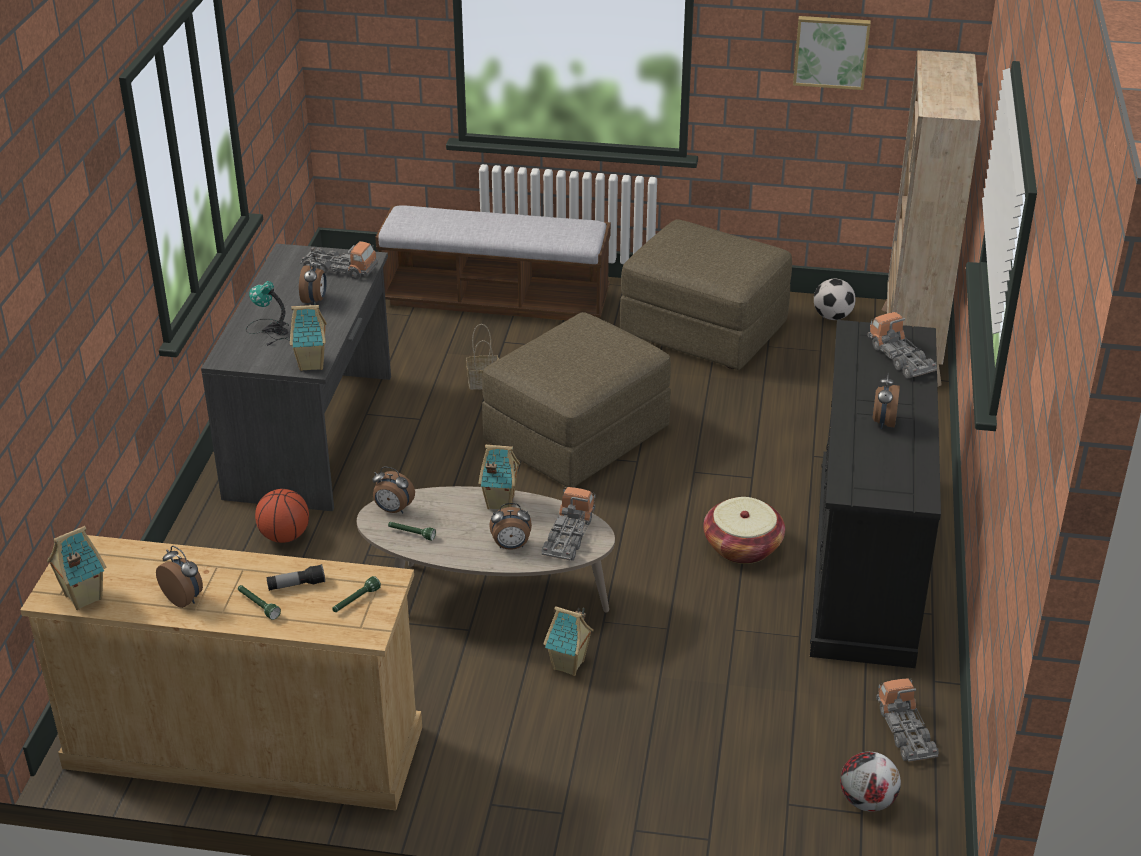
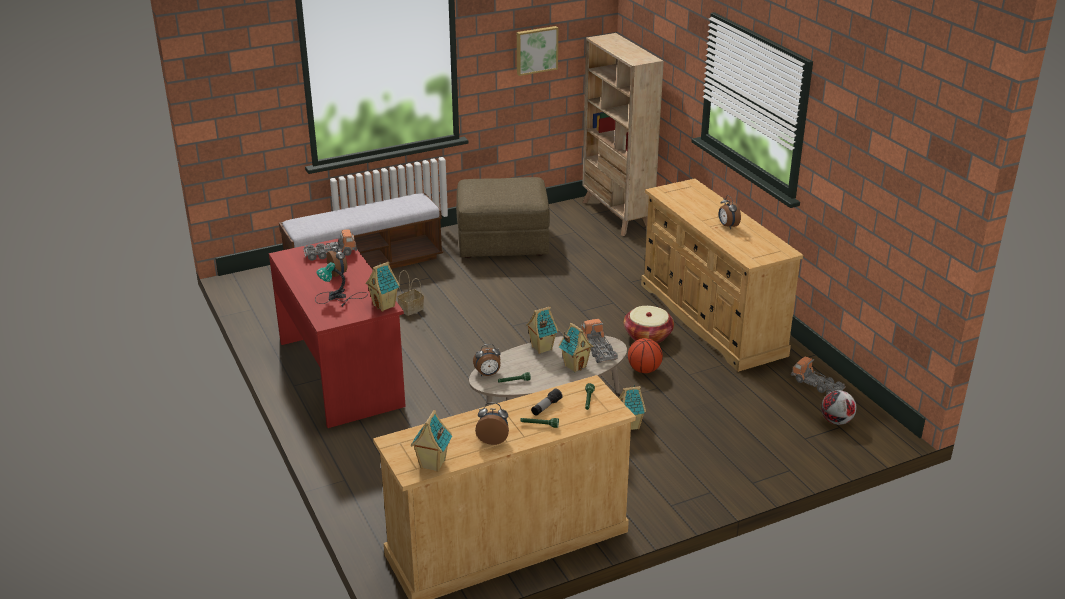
camera: 35 degrees left, 5 degrees down
(284, 536) = (392, 431): basketball -> basketball (644, 370)
(313, 435) = (342, 373): grey desk -> red desk
(511, 546) = (575, 366): alarm clock -> toy house
(577, 436) = (498, 317): brown ottoman -> none
(832, 316) = (562, 214): football -> none
(865, 561) = (712, 319): black dresser -> beige dresser
(900, 358) = (697, 196): toy truck -> none

